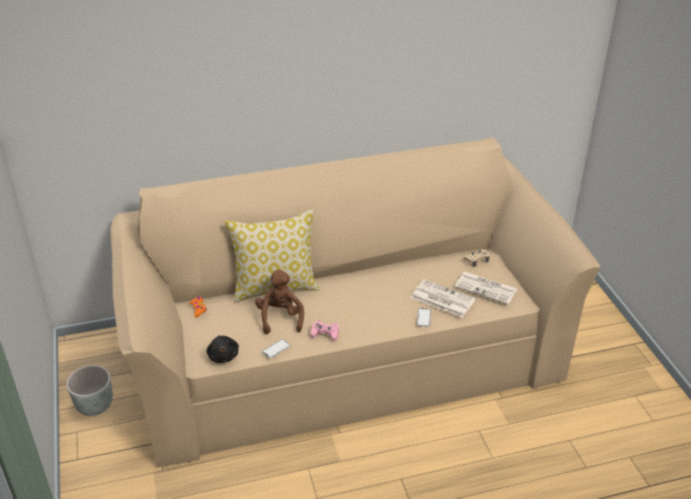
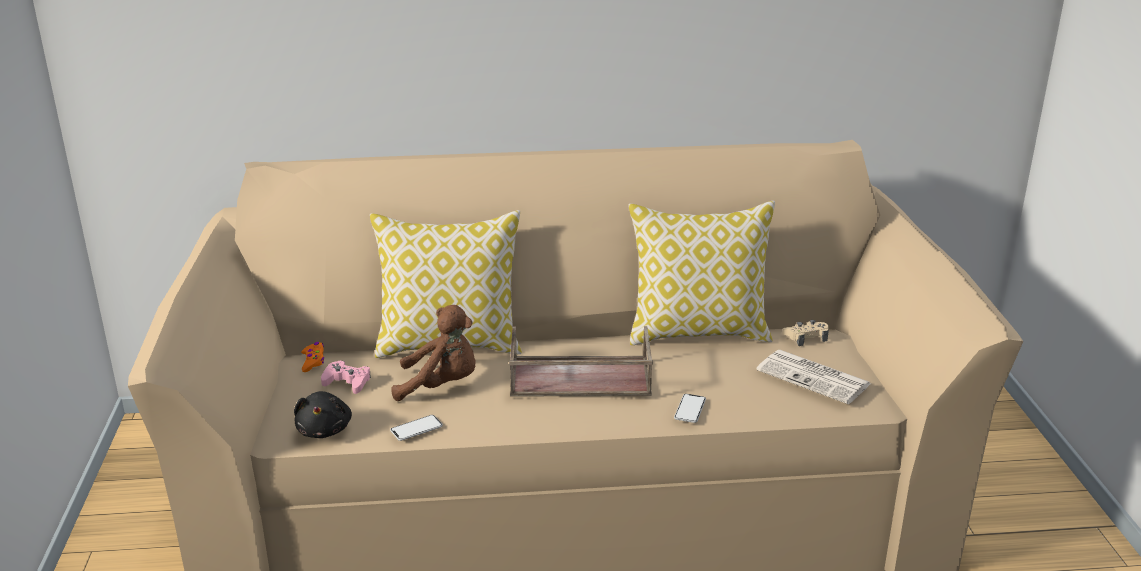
camera: 10 degrees right, 10 degrees down
(95, 406) = (136, 516): grey planter -> none
(280, 318) = (441, 385): brown plush toy -> brown plush toy turned 90 degrees clockwise
(325, 333) = (508, 414): pink game controller -> pink game controller (347, 382)
(357, 304) = (578, 378): none -> brown tray
(415, 263) = (698, 332): none -> pillow
(441, 299) = (729, 384): newspaper -> none

